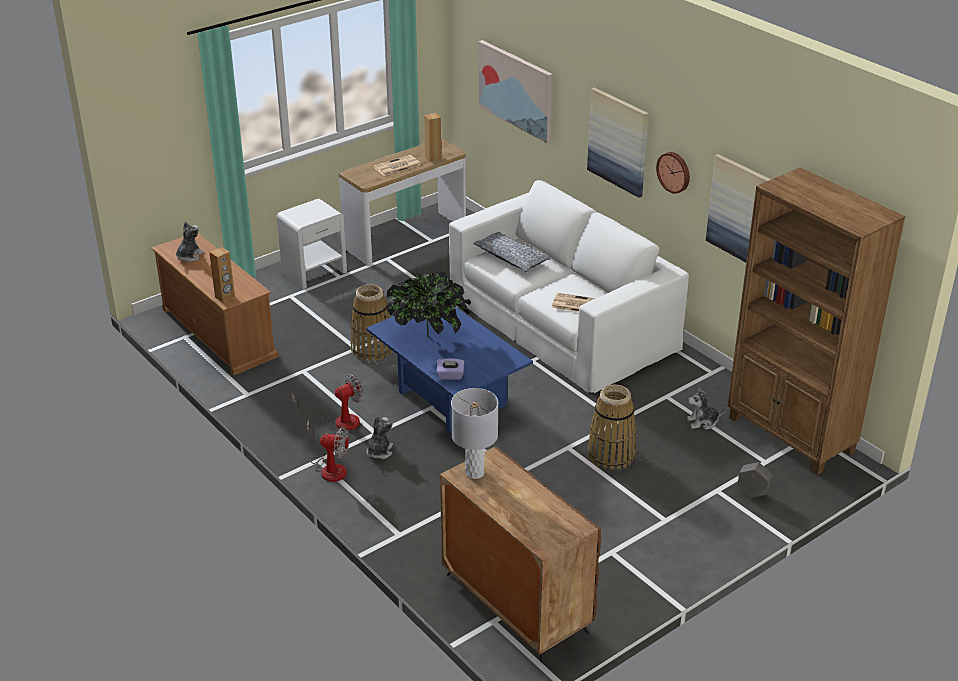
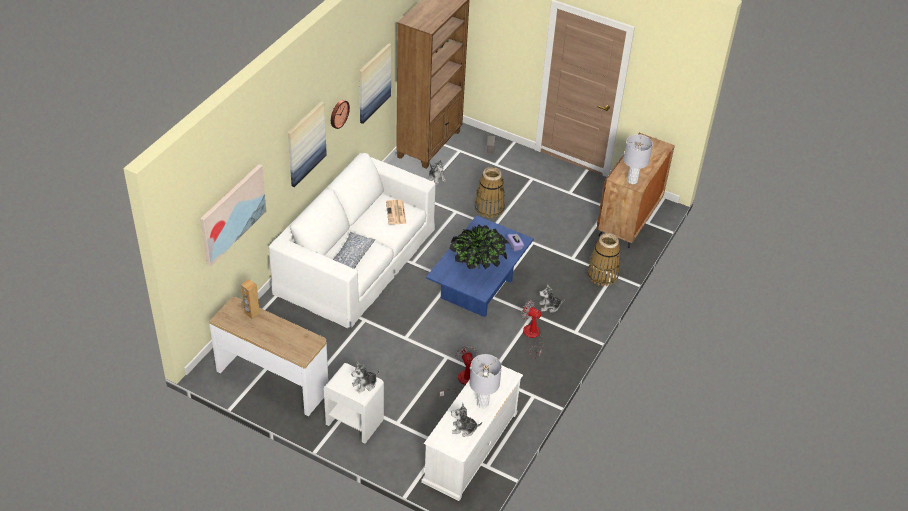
camera: 115 degrees left, 10 degrees up
(210, 274) = (482, 403): none -> grey table lamp
(217, 332) = (470, 448): brown tv stand -> white tv stand
(225, 297) = (507, 380): brown speaker -> none
(301, 218) = (365, 384): none -> plush toy
(330, 467) = (578, 324): fan -> fan (462, 382)
(372, 349) = (442, 347): basket -> basket (602, 275)
(396, 166) = (277, 332): newspaper -> none

